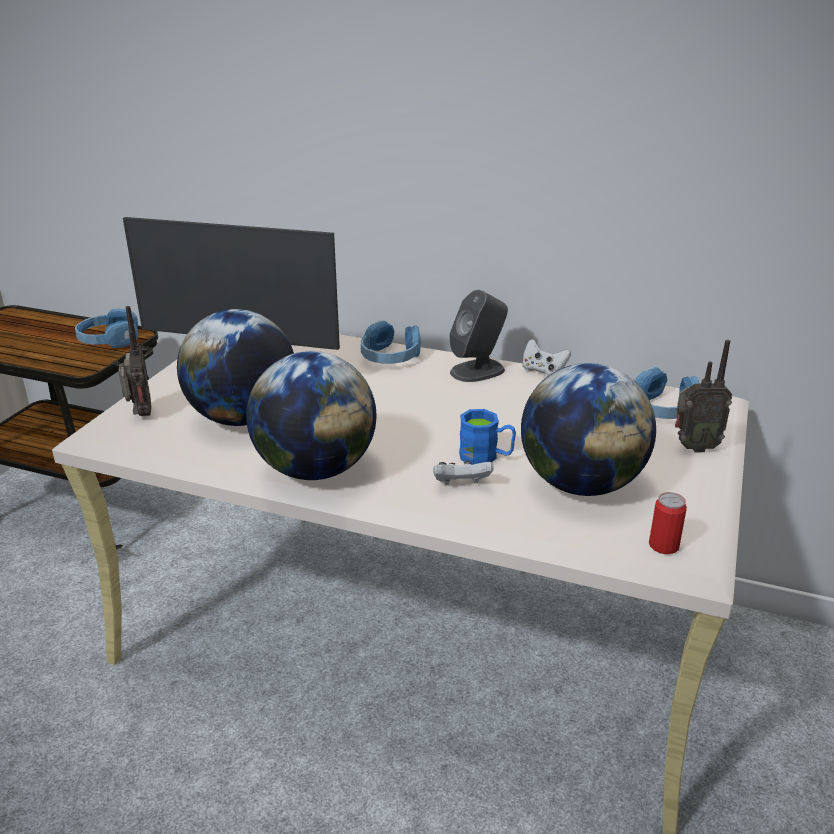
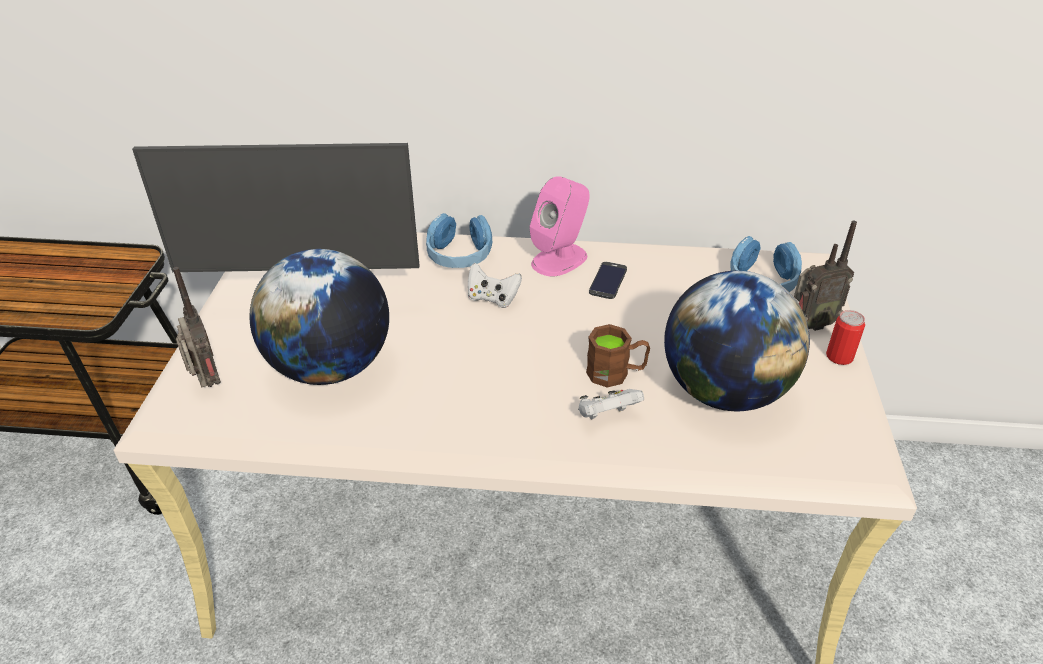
camera: 15 degrees left, 10 degrees up
(109, 340) = (108, 270): blue headphones -> none
(315, 469) = (443, 424): globe -> none
(478, 371) = (560, 259): grey speaker -> pink speaker
(486, 456) = (616, 373): blue mug -> brown mug
(514, 391) = (608, 280): none -> phone
(543, 371) = (626, 250): white game controller -> white game controller (492, 298)
(663, 546) = (833, 454): can -> can (839, 357)

